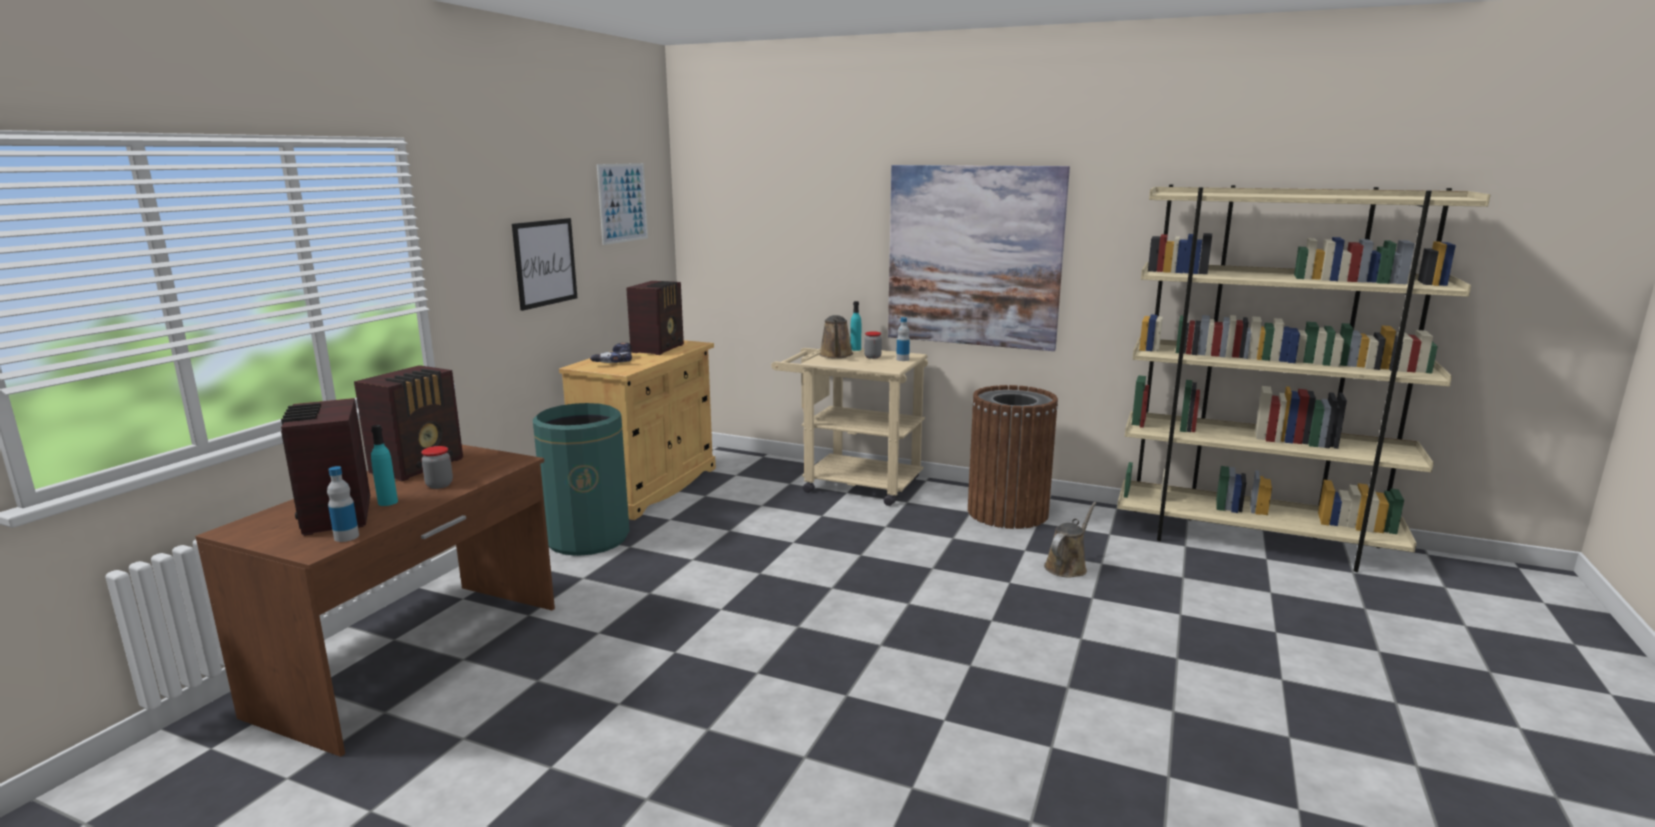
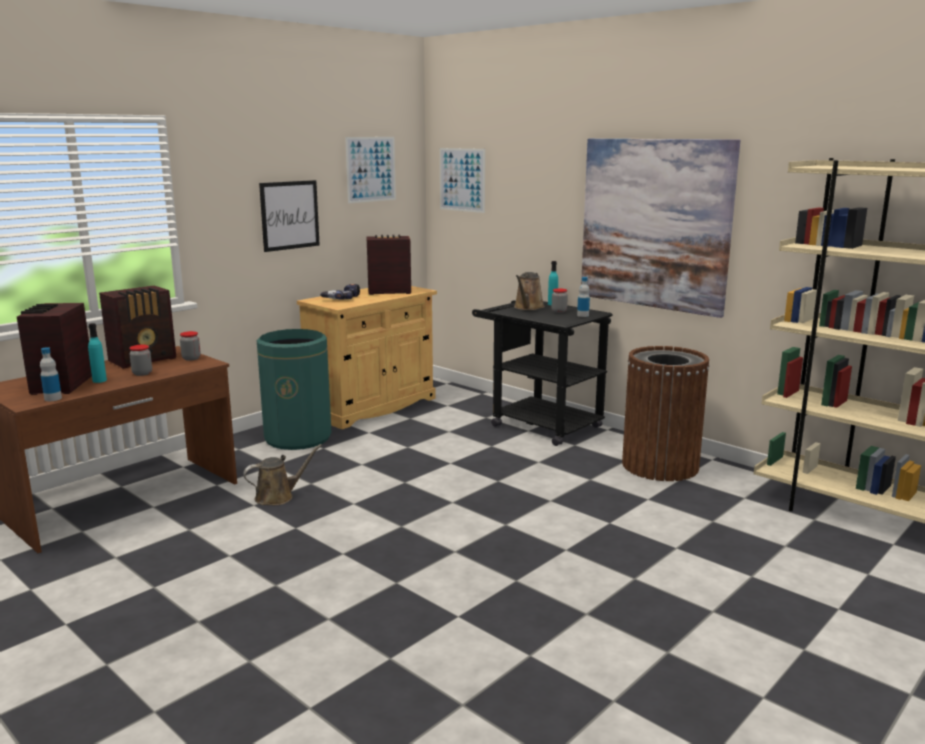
camera: 20 degrees right, 0 degrees up
(485, 457) = (191, 358): none -> jar
(659, 348) = (388, 291): radio -> radio turned 135 degrees counterclockwise
(725, 213) = (462, 180): none -> picture
(851, 483) = (538, 424): beige cart -> black cart
(1067, 566) = (676, 518): brown watering can -> brown watering can (278, 497)

